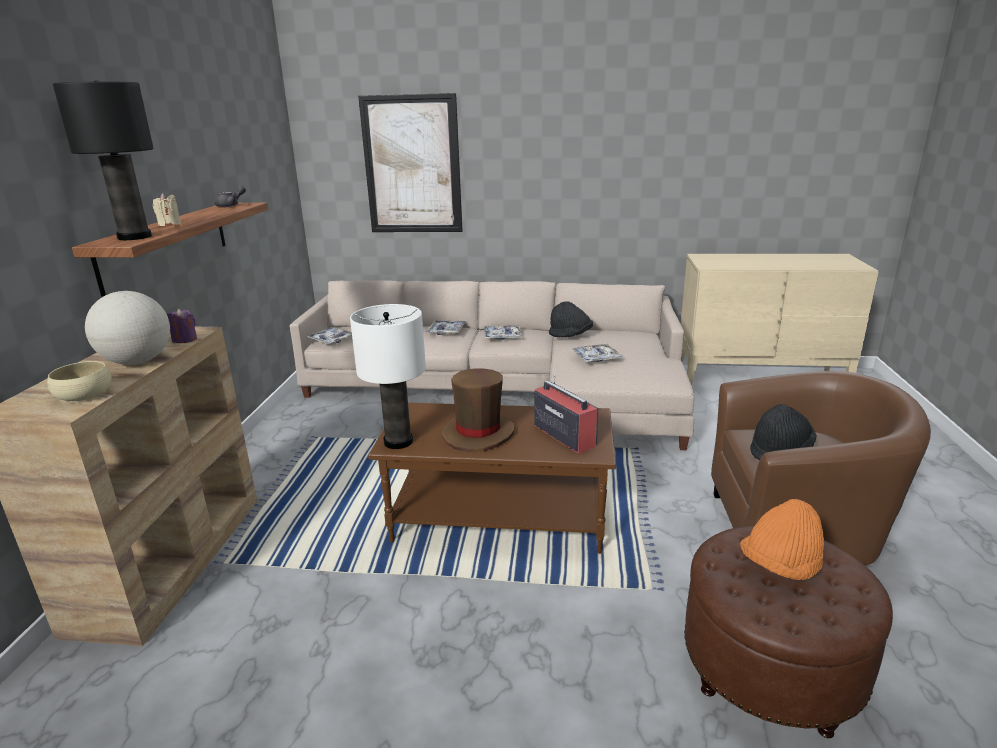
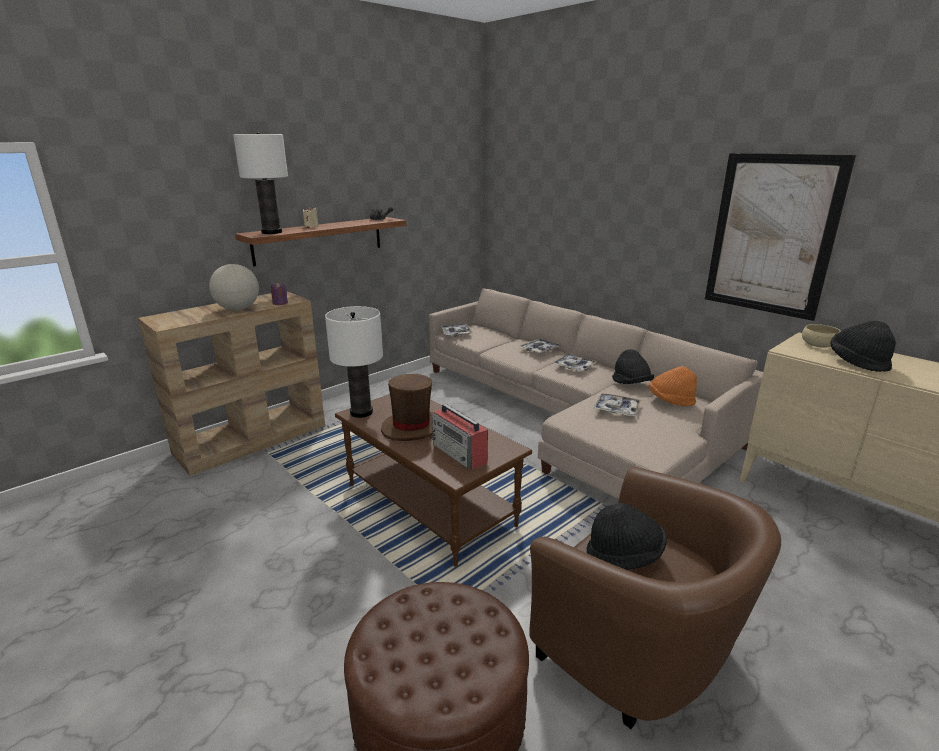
camera: 40 degrees right, 0 degrees up
(84, 395) = (187, 320): beige bowl -> beige bowl (818, 344)
(135, 237) = (272, 232): black table lamp -> white table lamp
(412, 165) = (557, 202): picture -> picture (771, 235)
(564, 435) = (460, 454): radio -> radio turned 135 degrees clockwise
(756, 263) = (858, 362): none -> black hat
(780, 566) = (443, 632): orange hat -> orange hat (670, 401)

